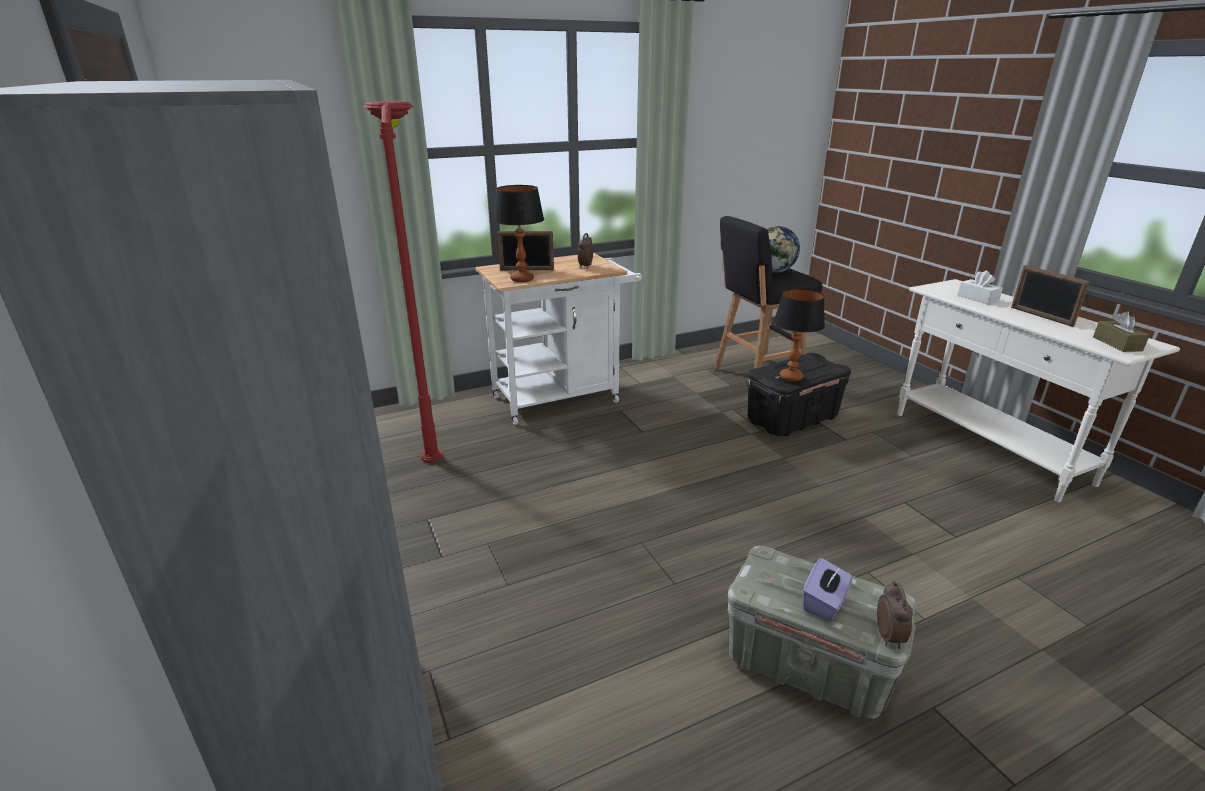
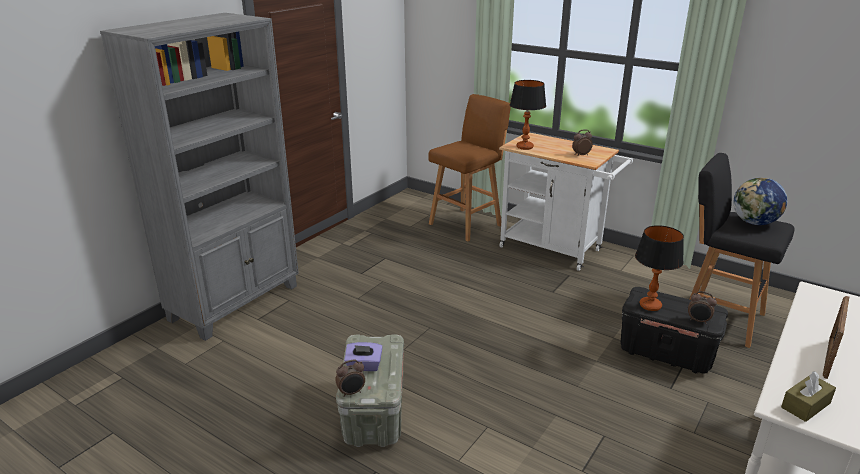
camera: 60 degrees right, 0 degrees up
(431, 425) = (467, 224): red floor lamp -> brown stool
(527, 270) = (544, 143): picture frame -> none
(829, 368) = (698, 321): none -> alarm clock
(977, 298) = (828, 319): white tissue box -> none

